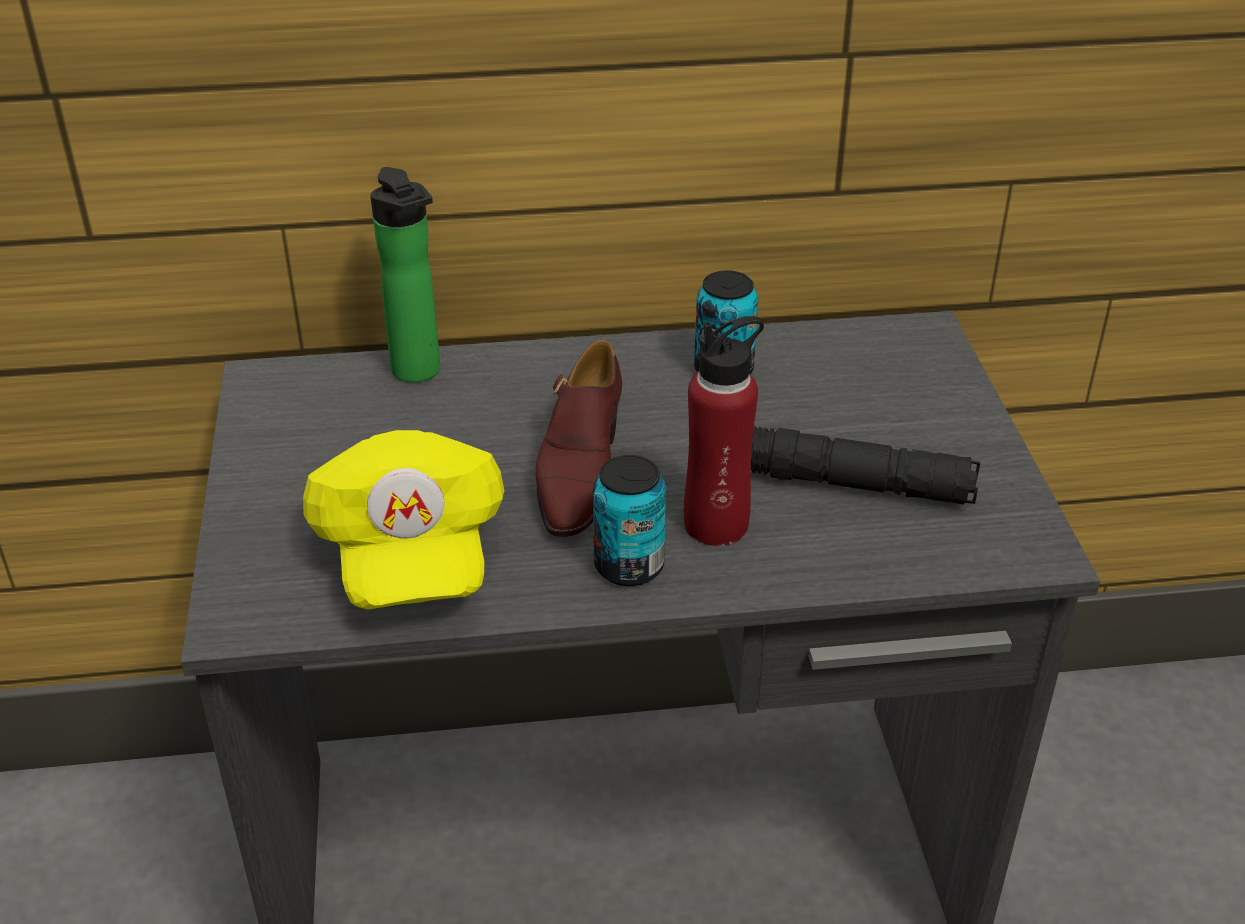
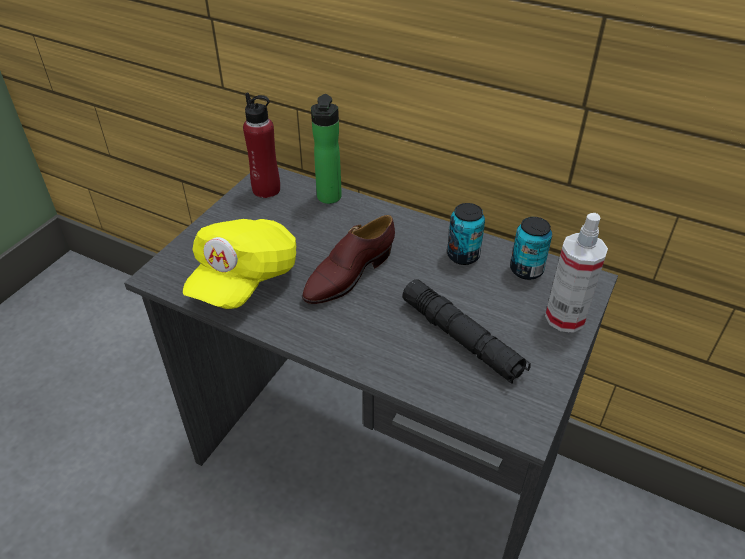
camera: 35 degrees right, 5 degrees up
(629, 566) = (323, 330): can -> can (526, 270)
(716, 524) = (381, 330): red bottle -> red bottle (266, 189)
(944, 393) = (565, 317): none -> spray bottle

